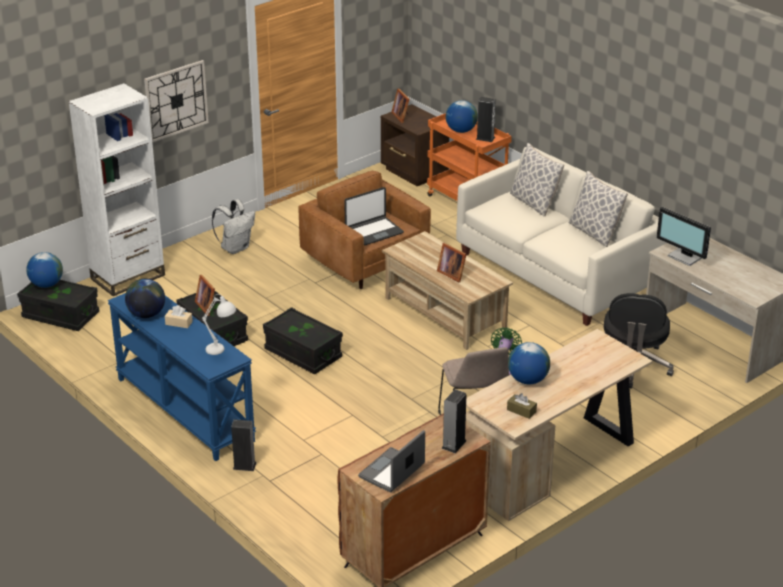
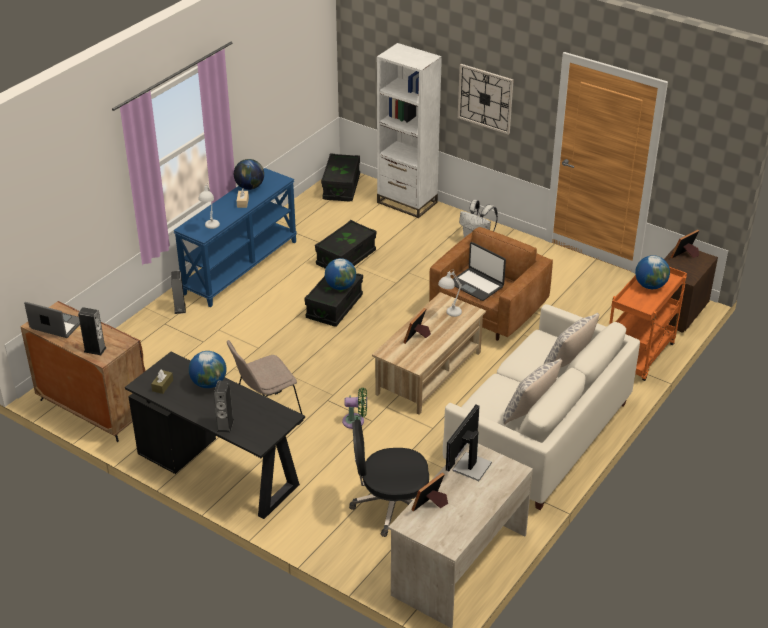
camera: 75 degrees right, 5 degrees up
(46, 284) = (347, 161): globe -> globe (340, 286)
(207, 306) = (348, 236): picture frame -> picture frame (430, 505)
(422, 251) = (449, 314): none -> white table lamp
(485, 138) = (644, 303): speaker -> speaker (225, 425)
(552, 463) = (220, 470): beige desk -> black desk

